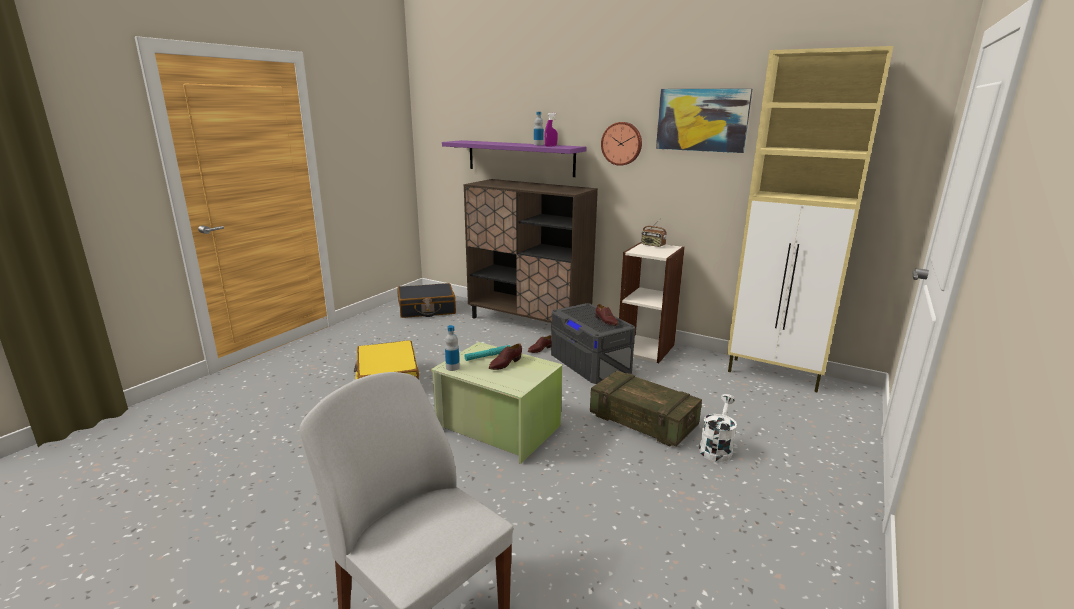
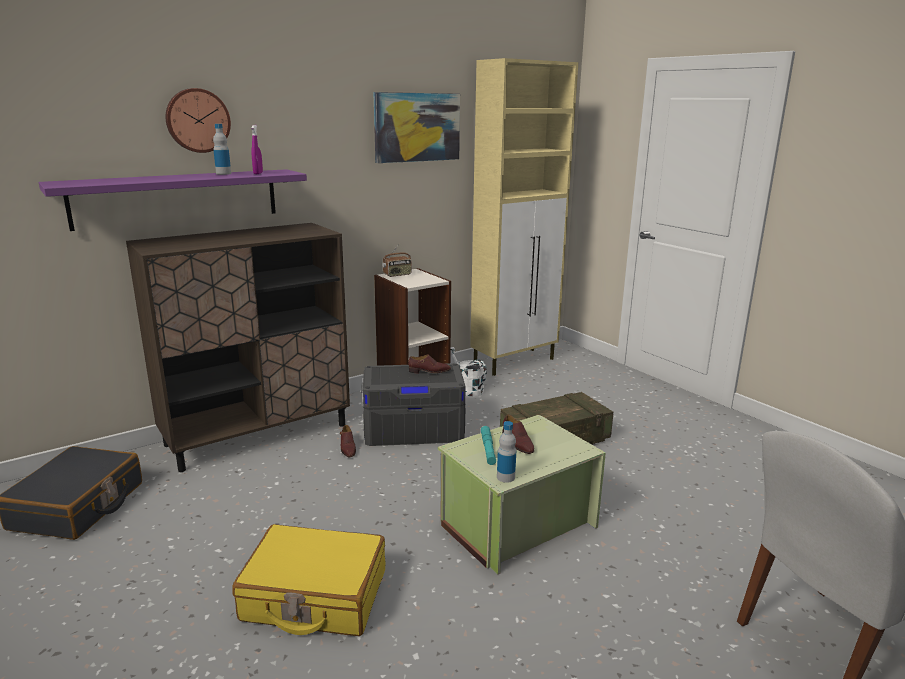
camera: 65 degrees left, 0 degrees up
(622, 143) = (333, 161): wall clock -> wall clock (197, 120)
(716, 448) = (613, 423): white watering can -> white watering can (466, 388)

